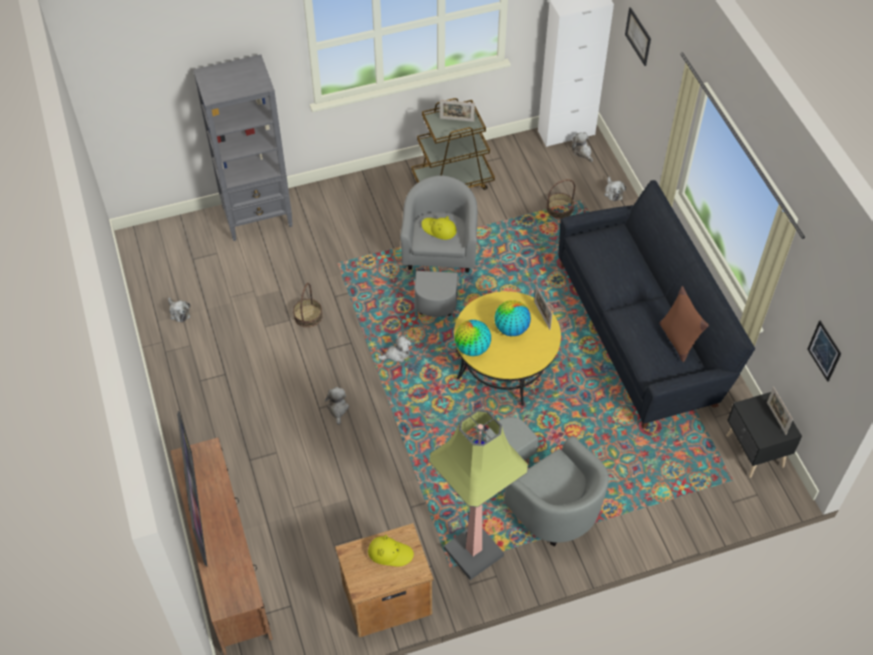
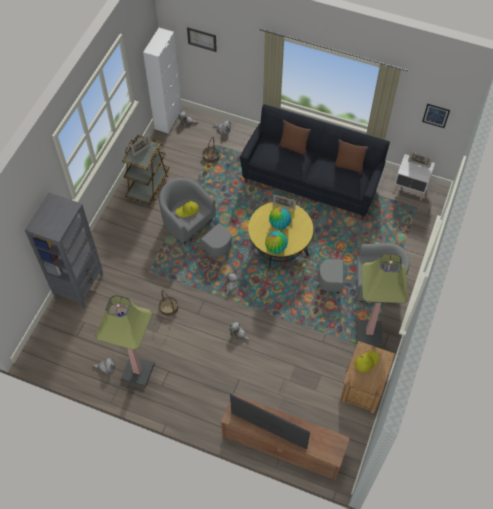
camera: 50 degrees left, 5 degrees up
(197, 346) = (137, 372): none -> floor lamp
(639, 262) = (293, 147): none -> brown pillow
(754, 452) = (410, 189): black nightstand -> white nightstand

